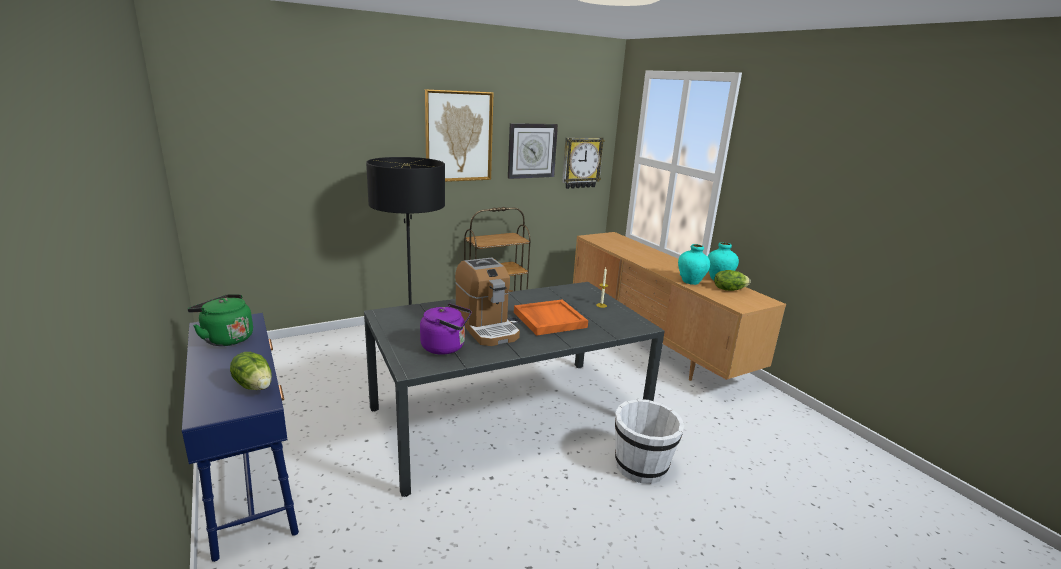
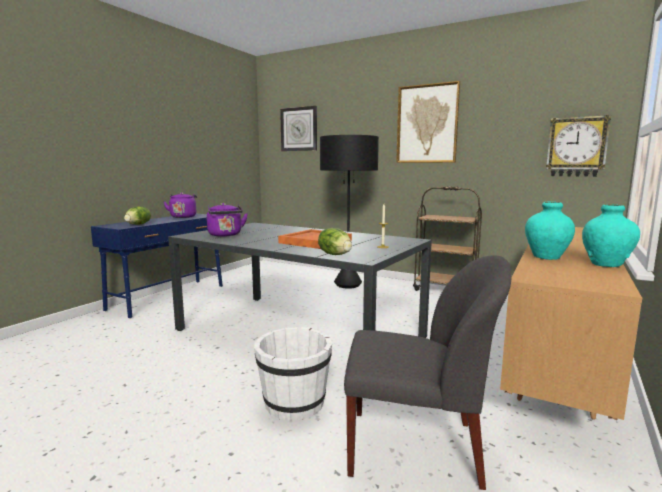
camera: 60 degrees right, 10 degrees down
(226, 338) = (183, 217): green kettle -> purple kettle
(486, 327) = (271, 236): coffee machine -> none
(532, 150) = (505, 134): wall clock -> wall clock (299, 129)
(721, 438) = (416, 448): none -> grey chair
(729, 289) = (583, 270): lettuce -> lettuce (335, 254)

